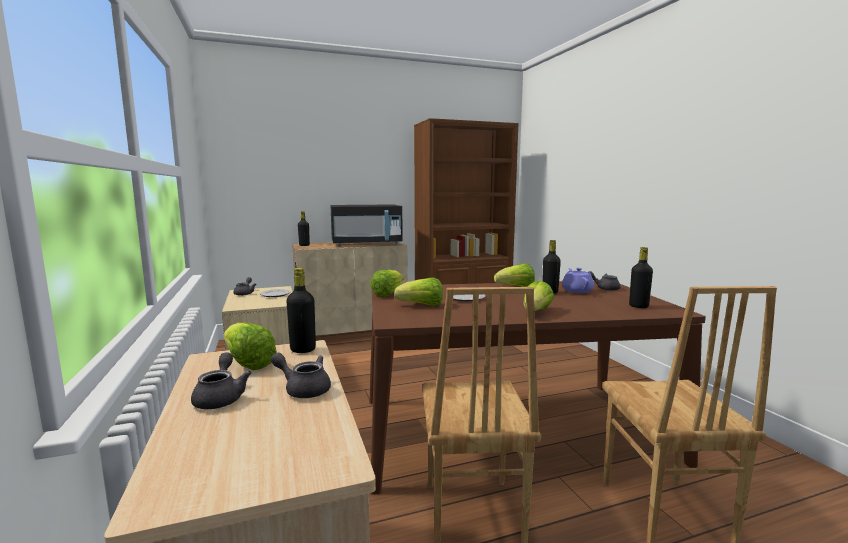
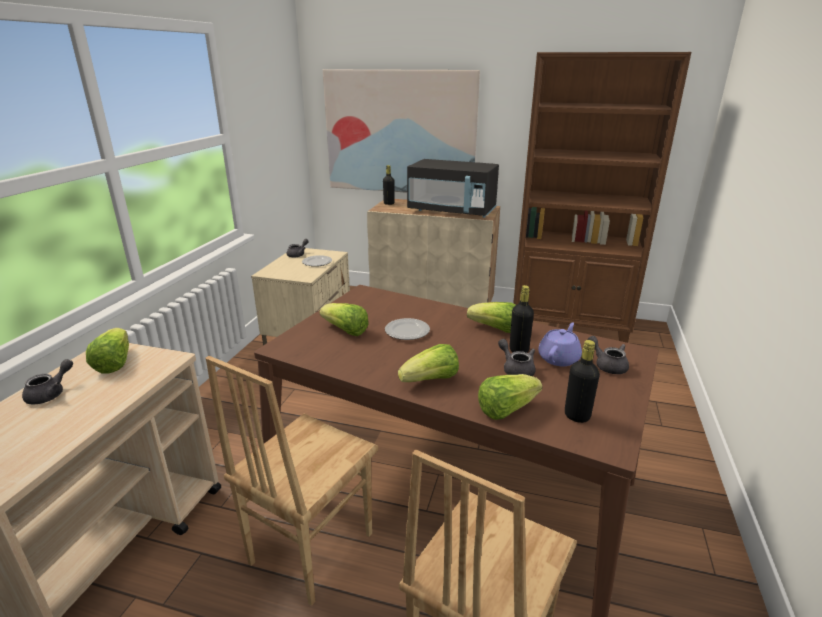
camera: 35 degrees right, 15 degrees up
(303, 185) = (400, 133): none -> picture
(303, 349) = (163, 361): black bottle -> none
(303, 389) = (95, 407): grey teapot -> grey teapot (516, 369)
(387, 294) = (350, 301): lettuce -> lettuce (506, 409)

